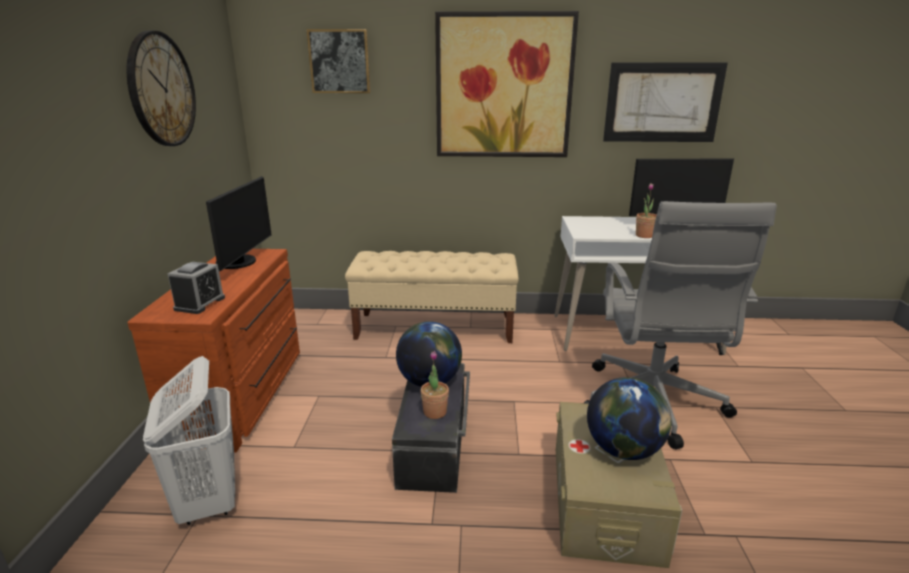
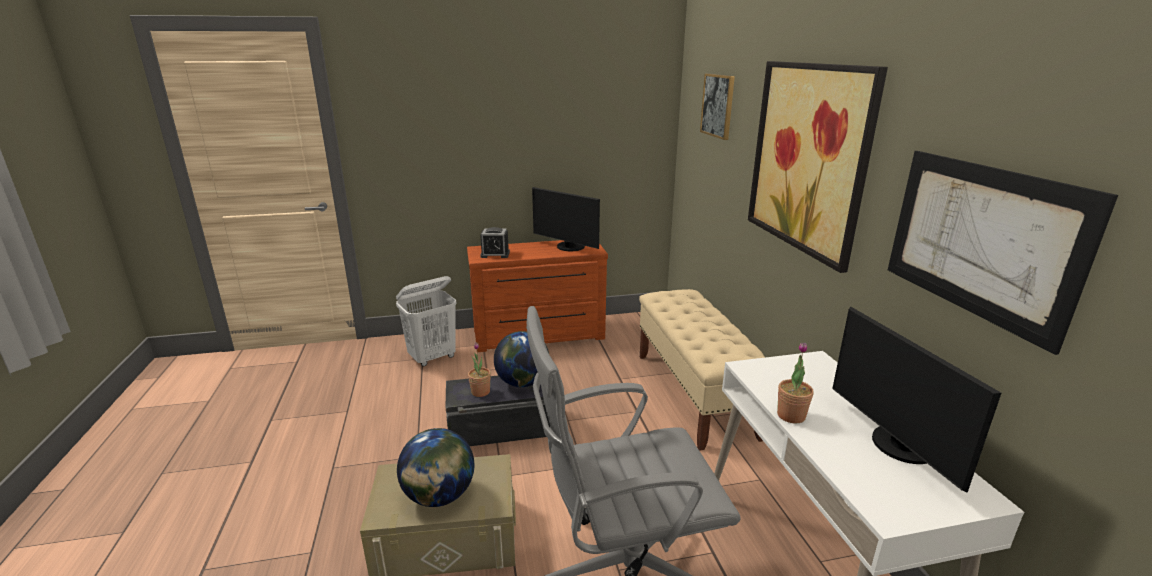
camera: 75 degrees right, 0 degrees up
(161, 90) = (556, 117): wall clock -> none
(240, 262) = (569, 247): monitor -> monitor turned 45 degrees clockwise

